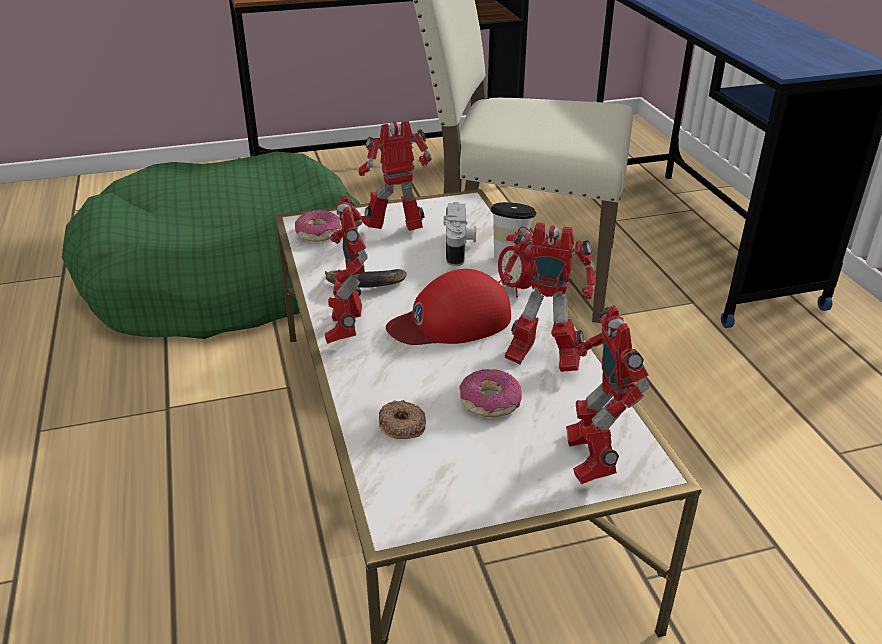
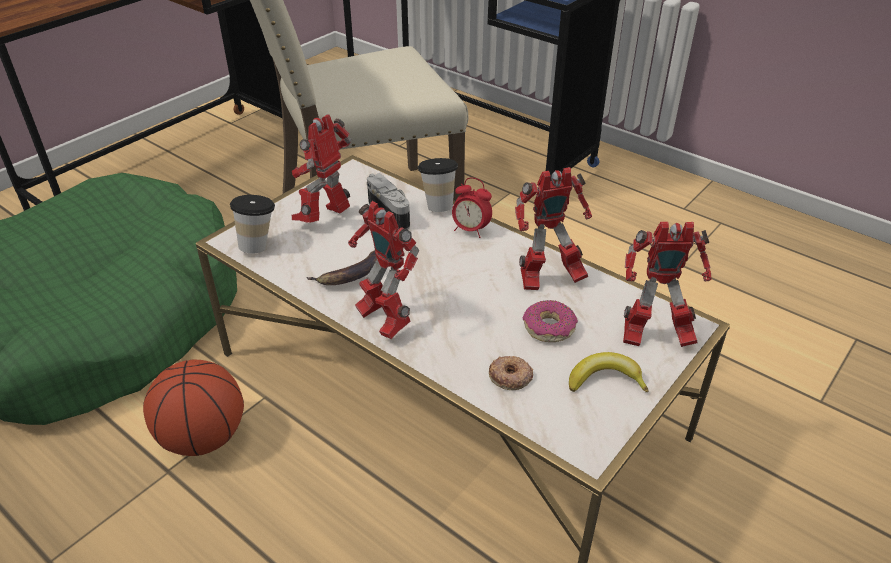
camera: 35 degrees left, 5 degrees up
(214, 396) = (204, 438): none -> basketball
(318, 233) = (259, 245): donut -> cup
(451, 321) = (453, 277): red cap -> none
(490, 471) = (605, 380): none -> banana
(590, 459) = (653, 337): toy robot -> toy robot turned 45 degrees counterclockwise

